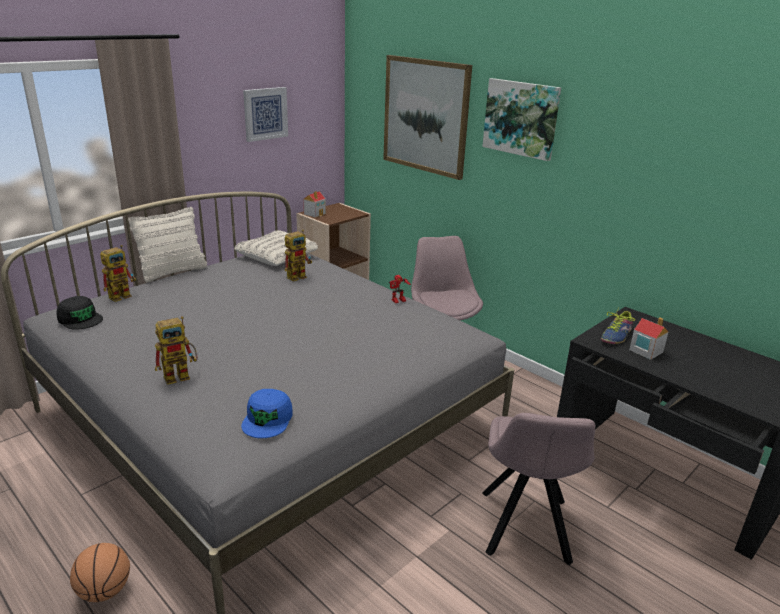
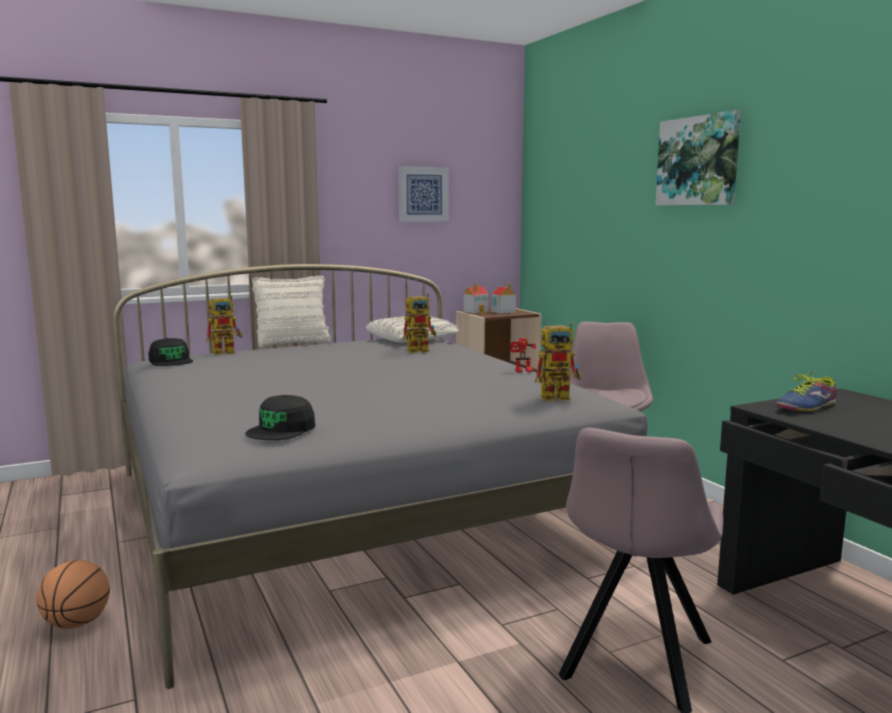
camera: 20 degrees right, 15 degrees down
(182, 375) = (226, 397): toy robot -> toy robot (560, 397)
(268, 419) = (282, 429): blue cap -> black cap
(425, 116) = (598, 186): picture -> none
(645, 351) = (845, 420): toy house -> toy house (503, 311)

